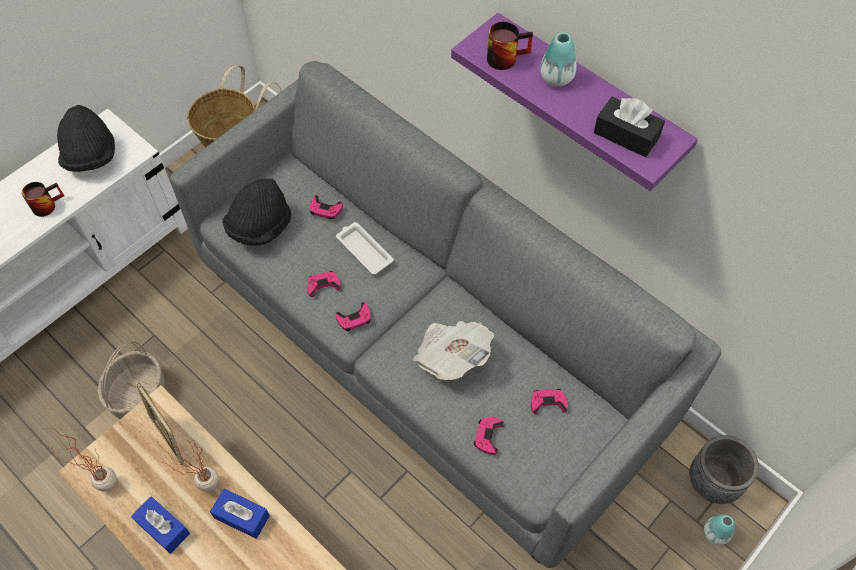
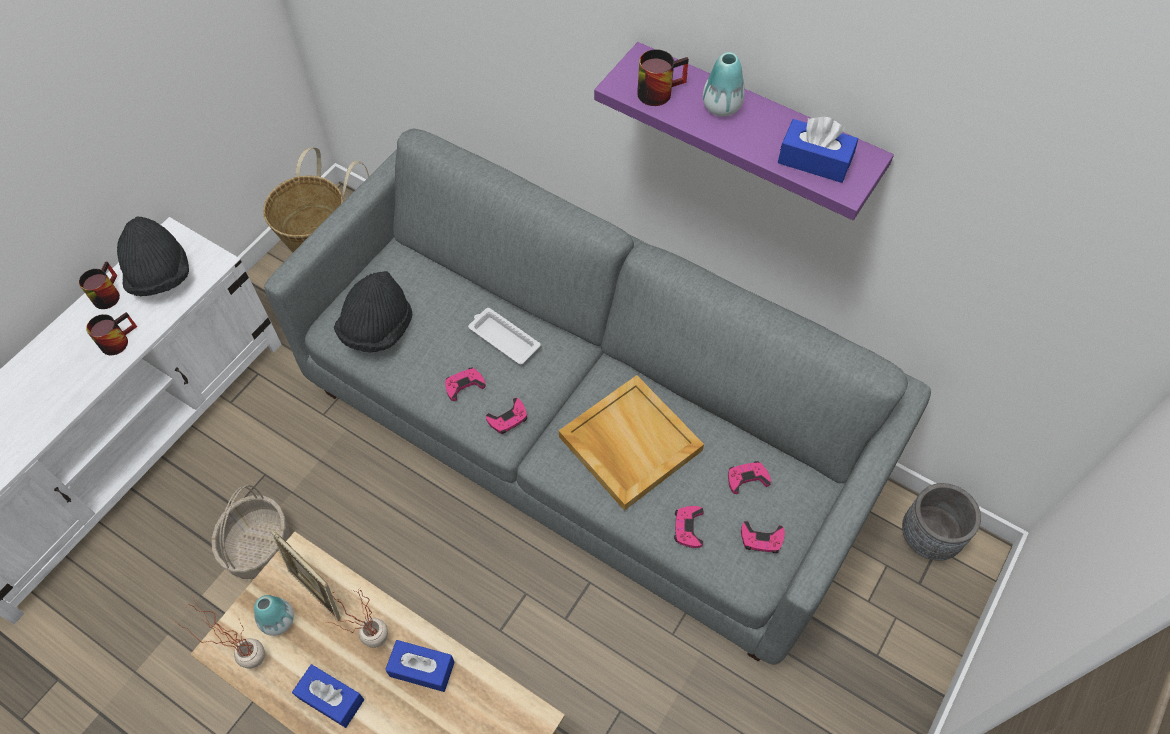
camera: 10 degrees left, 0 degrees up
(45, 165) = (106, 294): none -> mug
(325, 209) = (449, 298): pink game controller -> pink game controller (761, 539)
(452, 356) = (629, 443): newspaper -> beige tray
(626, 135) = (814, 161): black tissue box -> blue tissue box
(715, 533) = (942, 593): vase -> vase (278, 620)

